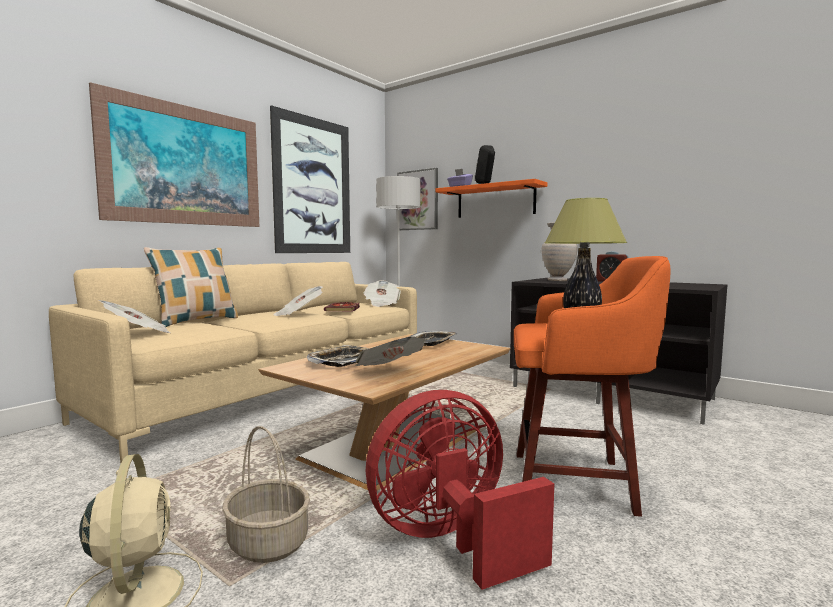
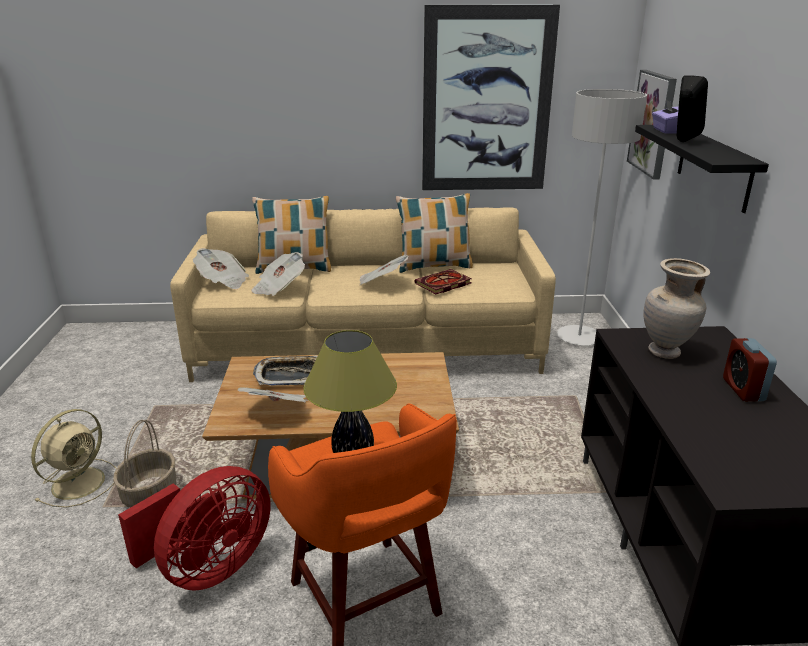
camera: 50 degrees right, 20 degrees up
(185, 165) = (316, 99): picture -> none
(312, 307) = (434, 266): none -> pillow
(382, 304) = (512, 283): newspaper -> newspaper (279, 288)
(431, 342) = (415, 380): tray -> none
(450, 540) = (209, 568): red fan -> red fan turned 105 degrees clockwise
(495, 201) = (714, 166): orange shelf -> black shelf

